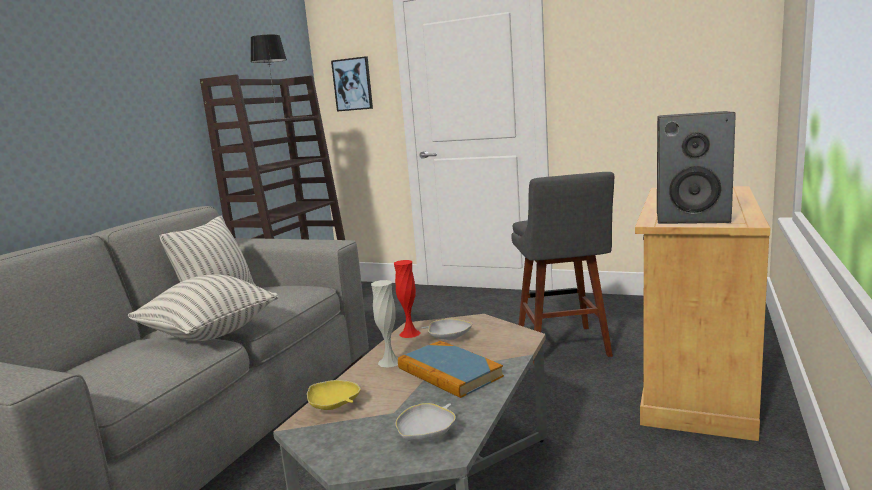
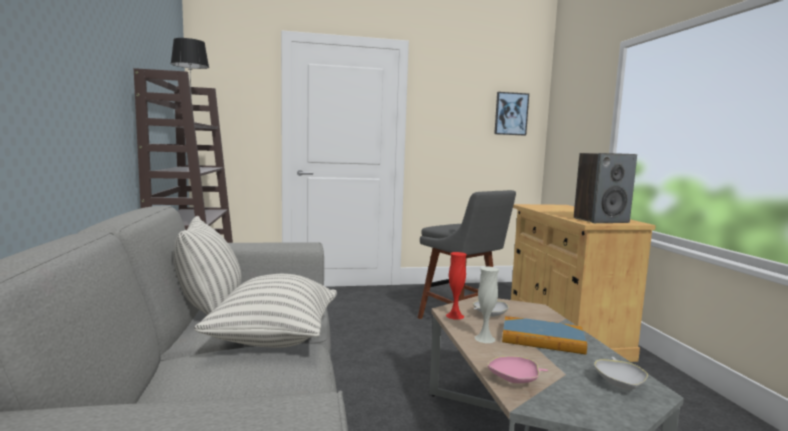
camera: 35 degrees left, 5 degrees down
(334, 406) = (515, 380): yellow bowl -> pink bowl
(353, 84) = (231, 103): picture -> picture (511, 114)

